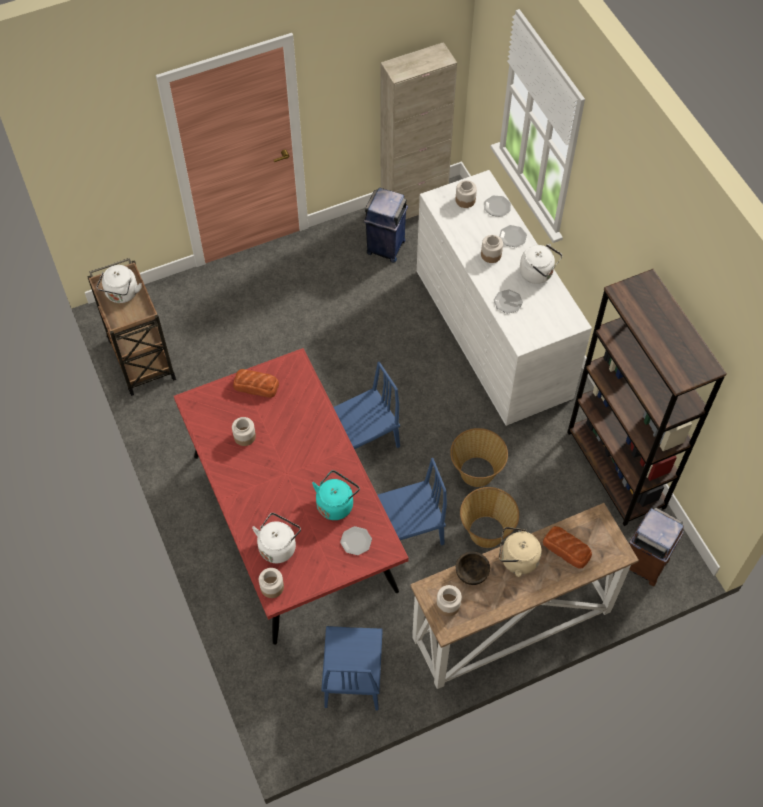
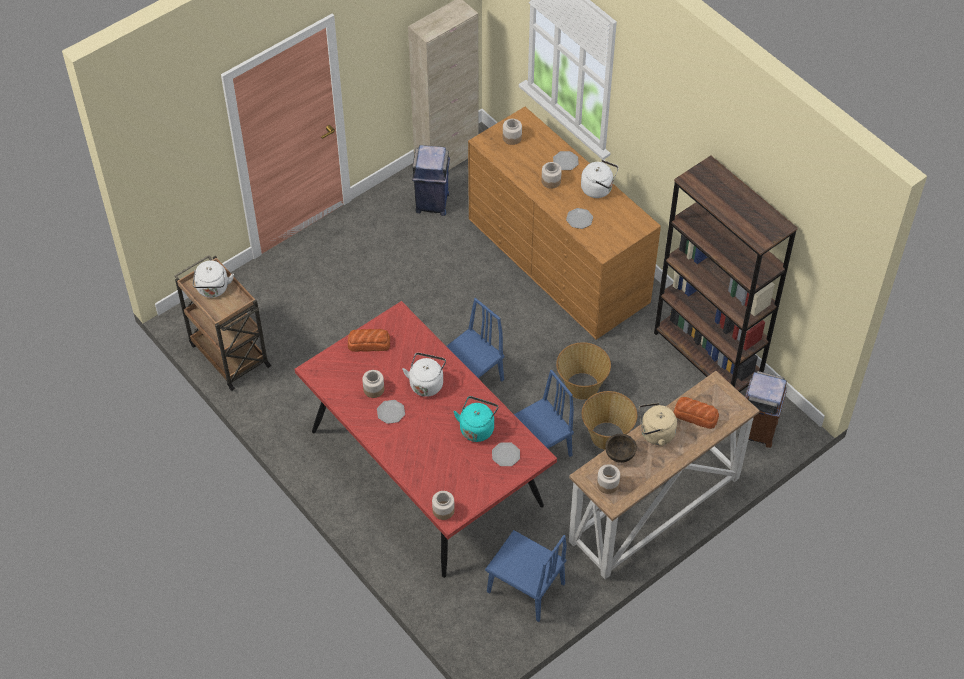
camera: 15 degrees left, 5 degrees down
(278, 546) = (437, 475): white kettle -> white kettle (426, 383)
(353, 677) = (525, 588): blue chair -> blue chair turned 45 degrees counterclockwise
(492, 333) = (558, 260): white dresser -> brown dresser
(497, 207) = (543, 138): plate -> plate (391, 412)

